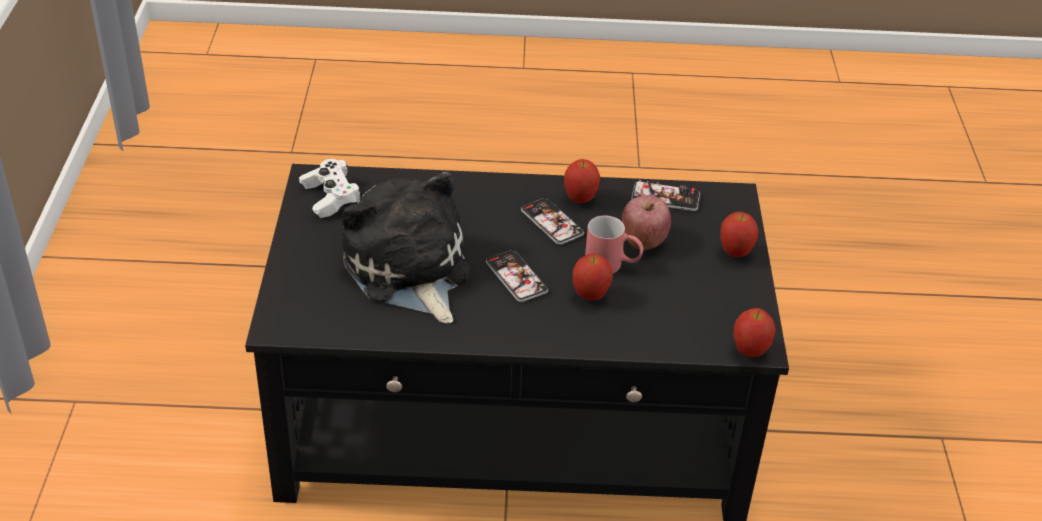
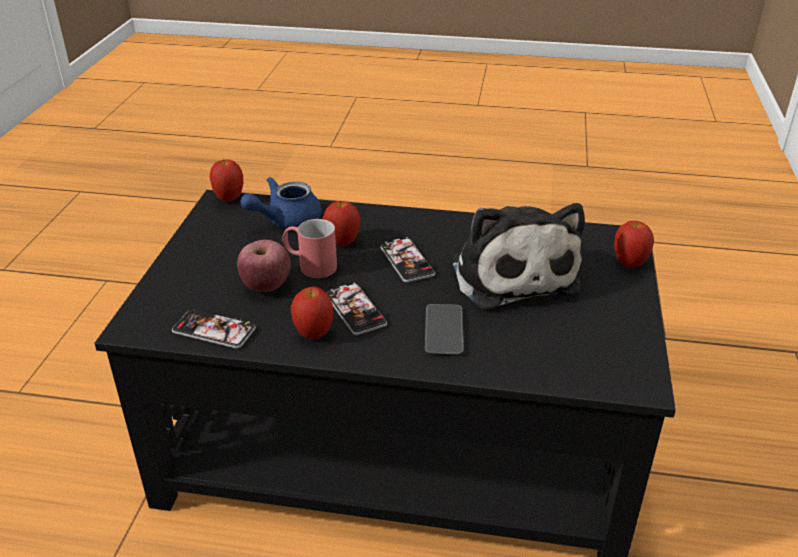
camera: 170 degrees left, 5 degrees down
(331, 197) = (610, 355): white game controller -> none
(470, 209) = (444, 331): none -> phone
(665, 322) = (286, 220): none -> blue teapot
(735, 253) = (181, 269): apple -> apple (629, 264)

